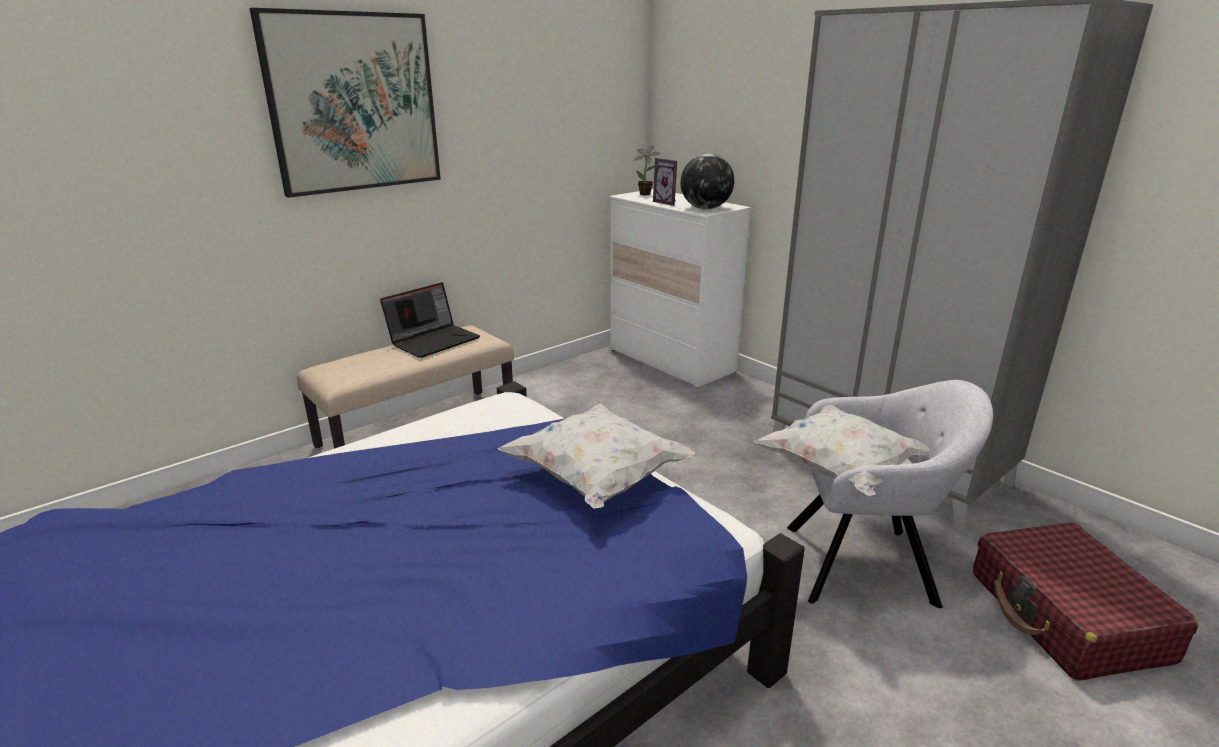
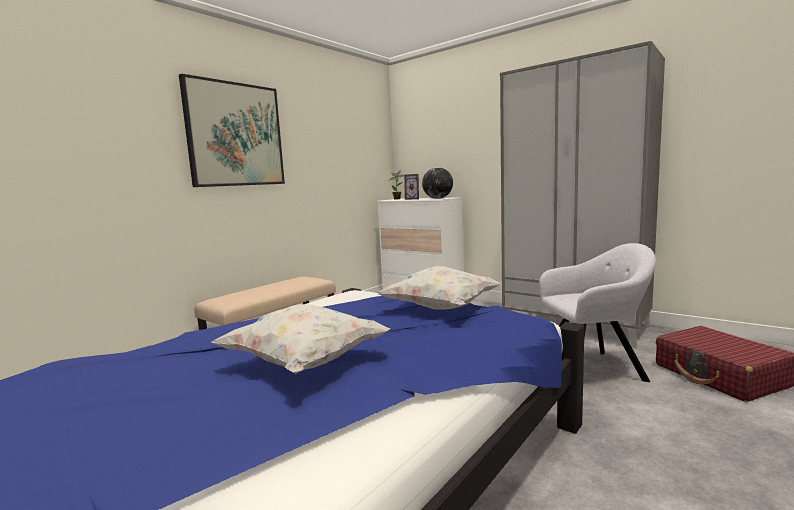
camera: 10 degrees left, 15 degrees down
(434, 340) = (284, 282): laptop -> none
(840, 471) = (573, 303): white pillow -> white pillow (306, 363)

